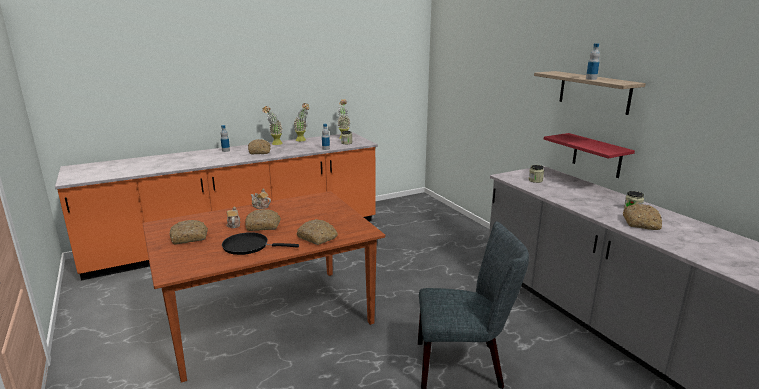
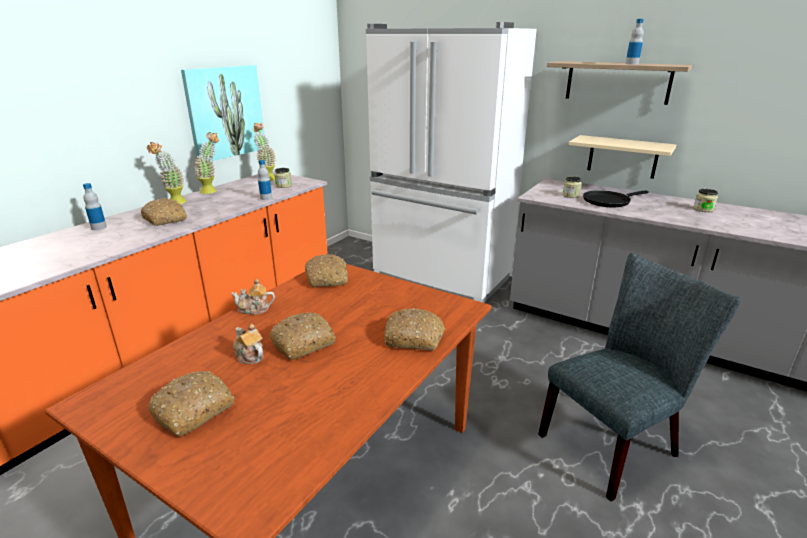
camera: 30 degrees left, 5 degrees up
(249, 246) = (330, 390): black frying pan -> black frying pan (608, 201)
(325, 91) = (226, 112): none -> picture
(459, 236) = (440, 279): none -> white fridge
(597, 155) = (622, 156): red shelf -> beige shelf
(641, 223) = (738, 222): bread -> bread (327, 278)

